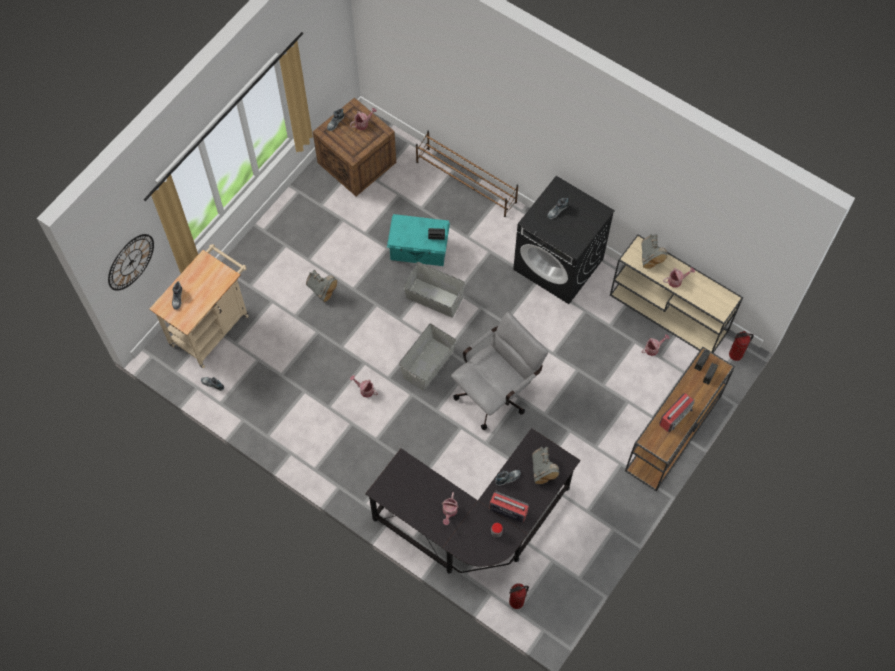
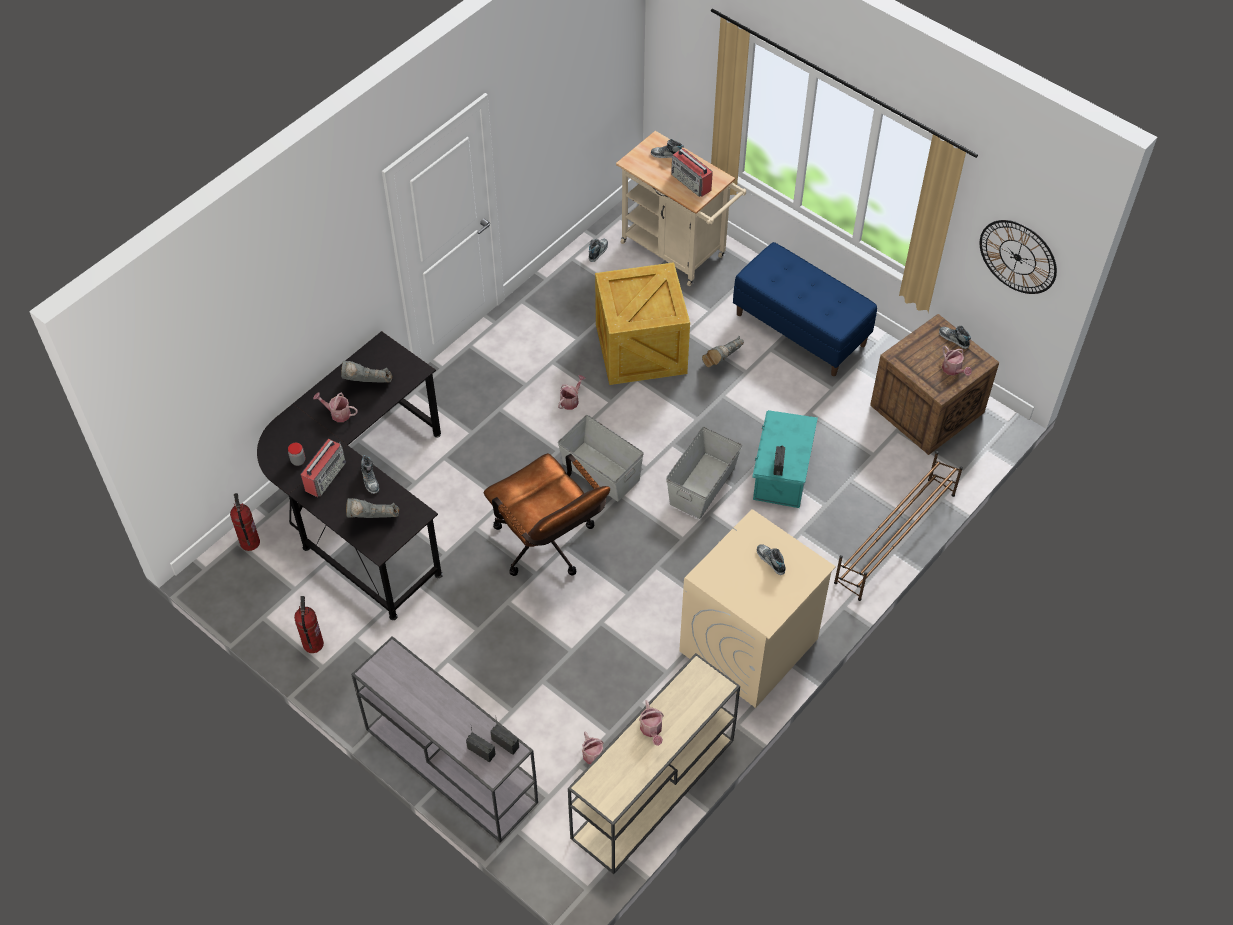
camera: 95 degrees right, 10 degrees down
(131, 262) = (684, 70): wall clock -> wall clock (1017, 257)
(288, 240) = (801, 329): none -> blue bench
(311, 345) = (642, 348): none -> crate
(497, 392) = (549, 547): grey office chair -> brown office chair
(559, 264) = (748, 646): black washing machine -> beige washing machine
(650, 257) = (696, 697): grey boot -> grey boot (367, 384)
(672, 435) = (449, 764): brown console table -> grey console table
(675, 416) = (423, 695): radio -> radio (691, 182)
(735, 355) = (570, 878): fire extinguisher -> fire extinguisher (312, 644)

